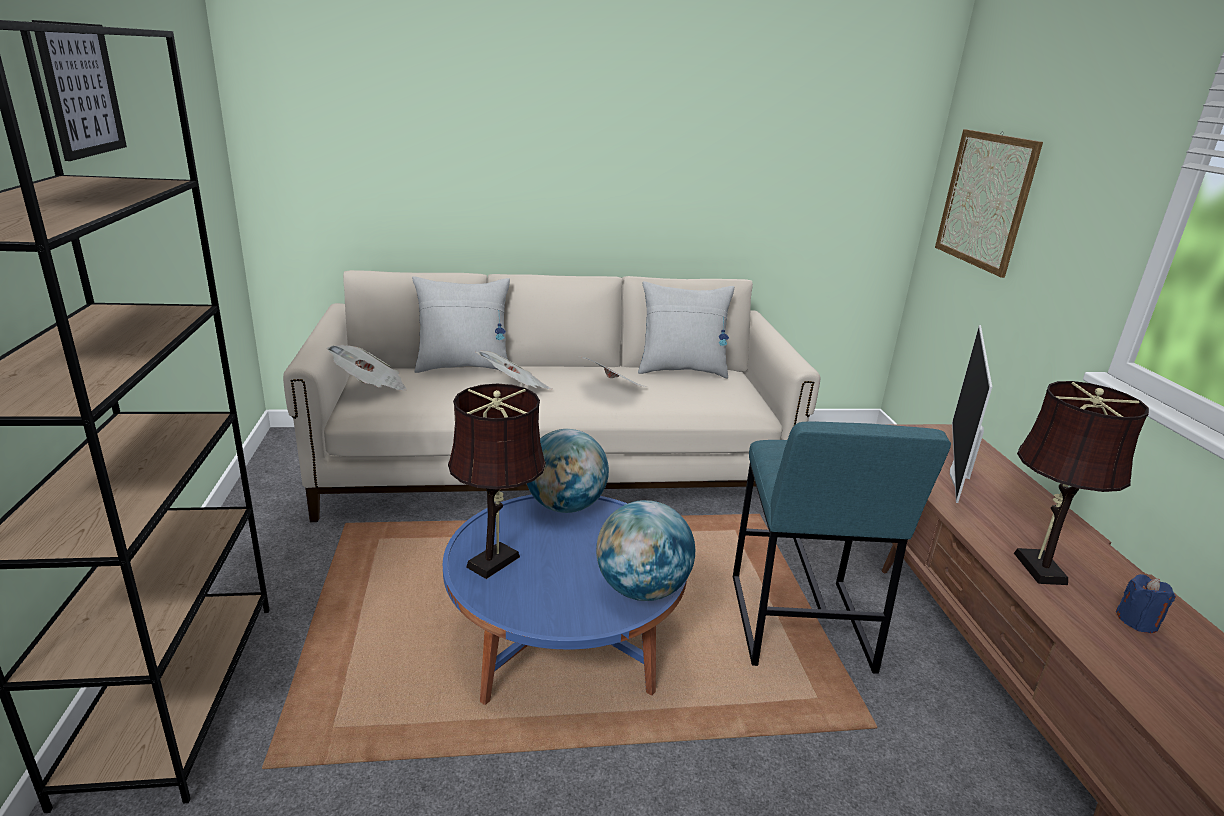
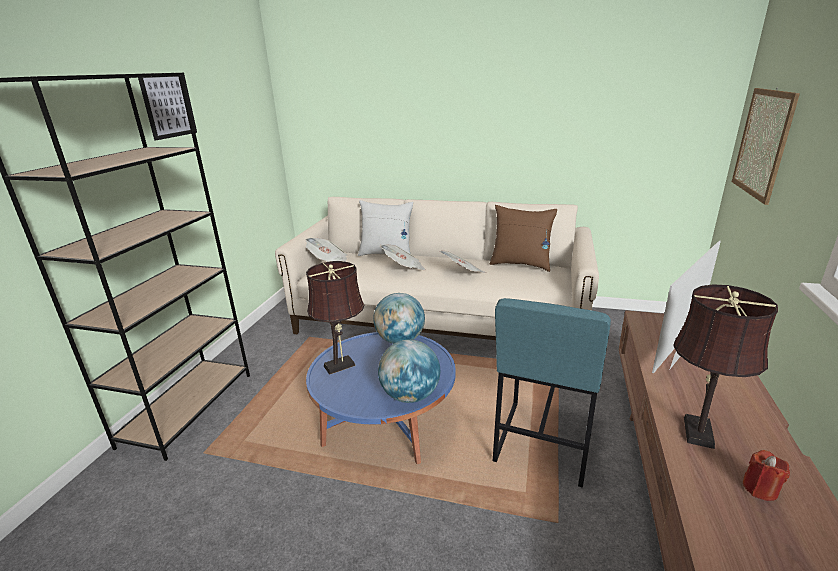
camera: 25 degrees right, 0 degrees up
(681, 371) = (520, 265): grey pillow -> brown pillow
(1137, 621) = (760, 489): blue candle -> red candle

